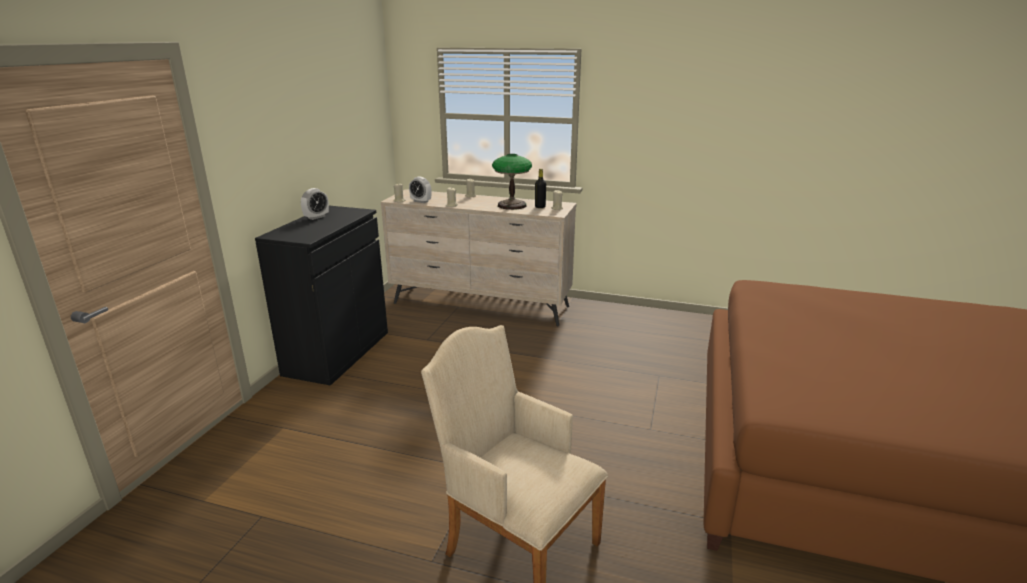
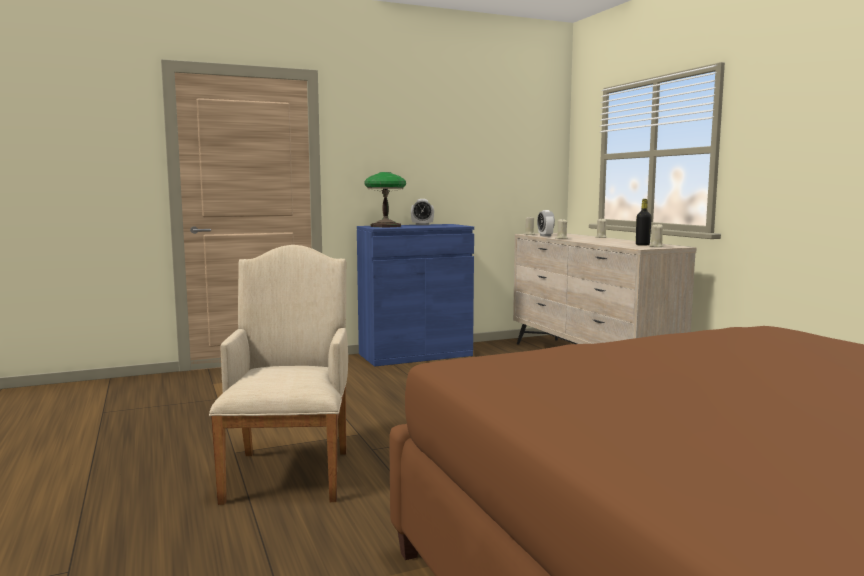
camera: 50 degrees right, 15 degrees down
(337, 353) = (415, 355): black cabinet -> blue cabinet
(512, 205) = (617, 242): table lamp -> table lamp (385, 226)

